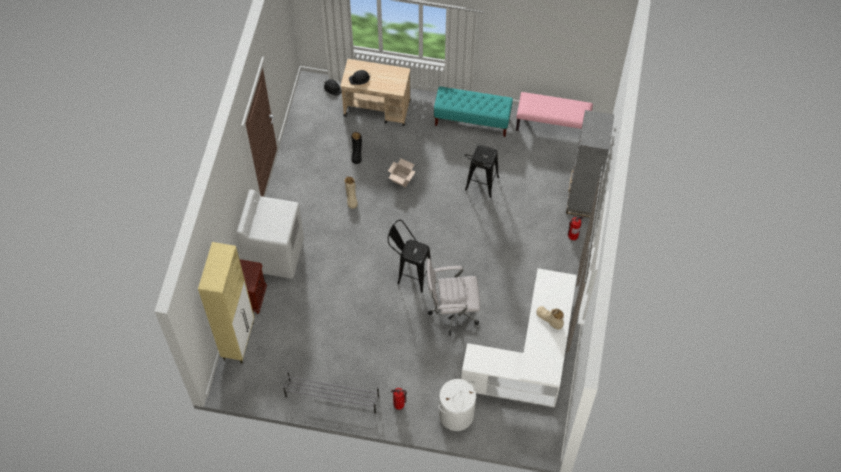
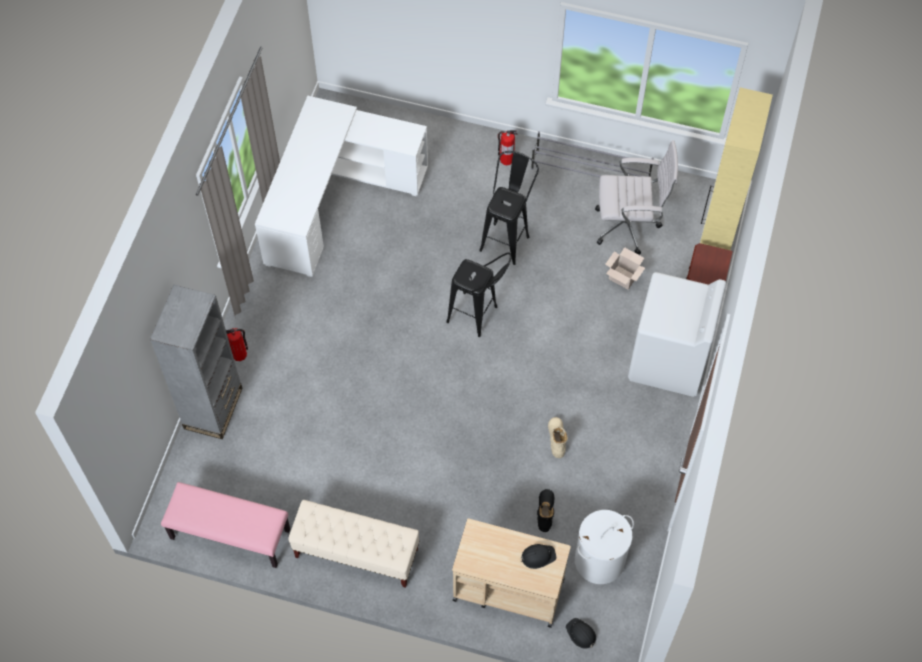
camera: 175 degrees left, 0 degrees up
(401, 179) = (479, 461): cardboard box -> cardboard box (623, 277)
(452, 312) = (426, 264): white office chair -> white office chair (629, 226)
(456, 414) = (436, 143): white laundry basket -> white laundry basket (599, 561)
(472, 120) = (356, 553): turquoise bench -> beige bench
(480, 188) = (361, 437): black stool -> black stool (507, 237)
(549, 319) = (303, 171): beige boot -> none

